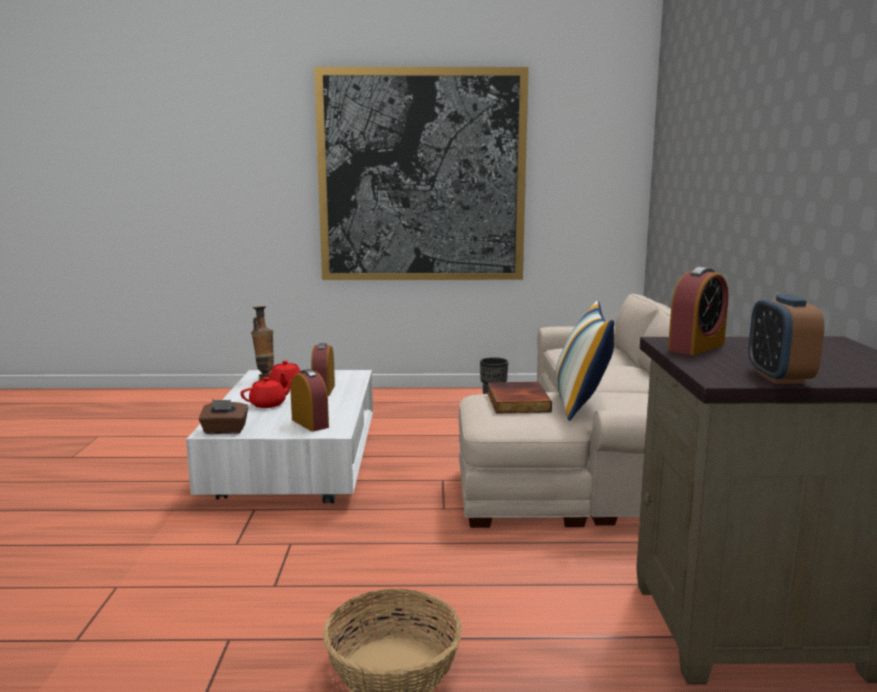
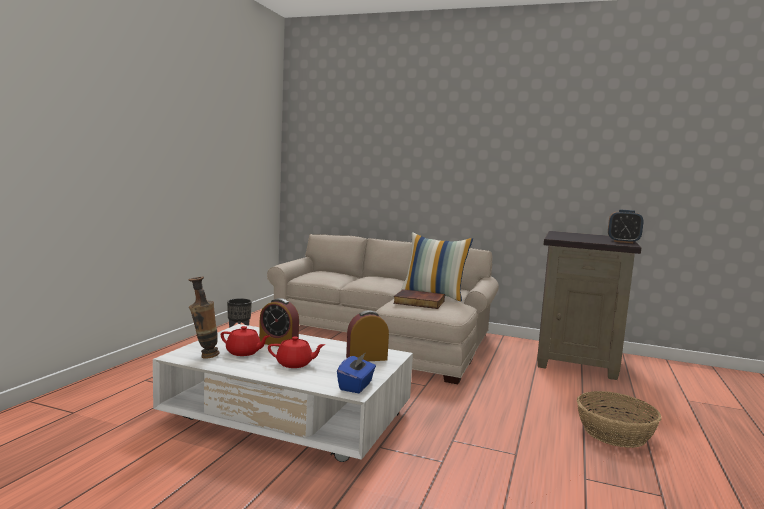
camera: 70 degrees left, 5 degrees down
(224, 431) = (356, 386): brown tissue box -> blue tissue box
(268, 404) = (295, 364): red teapot -> red teapot turned 105 degrees clockwise
(422, 176) = (170, 143): picture -> none
(696, 347) = (570, 239): alarm clock -> none

